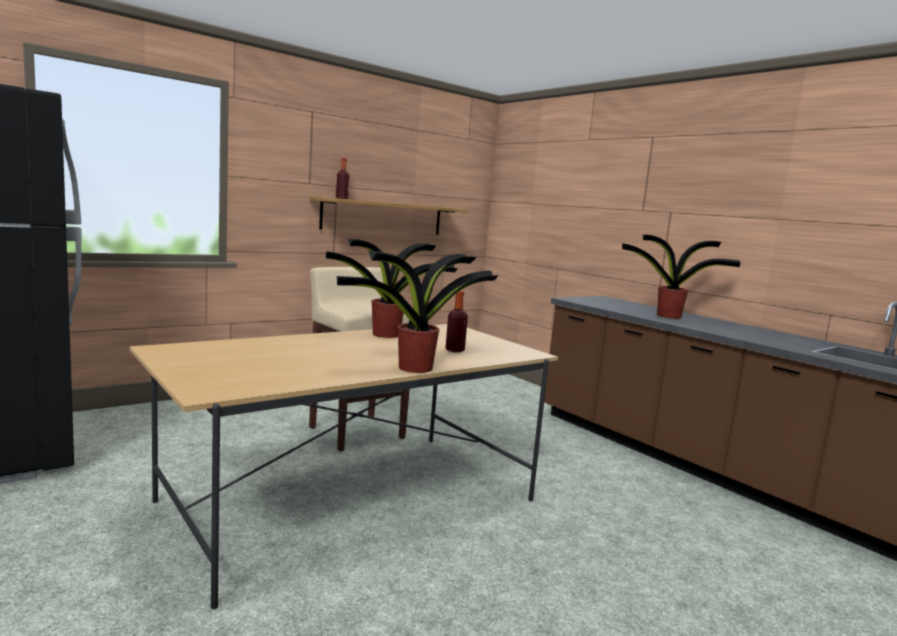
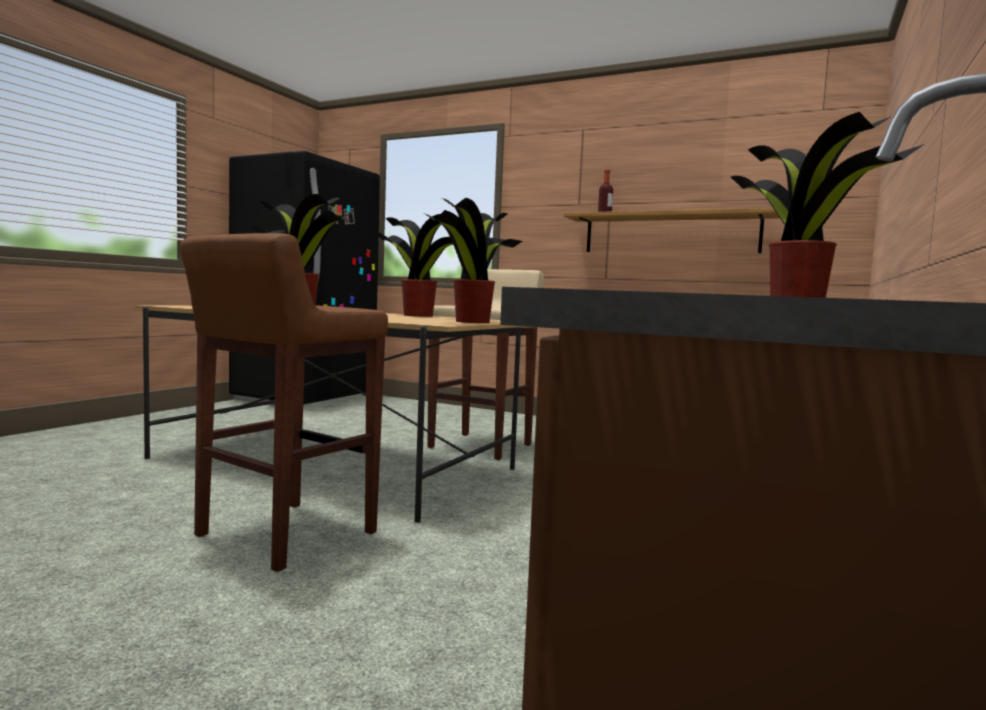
camera: 65 degrees right, 5 degrees down
(454, 350) = (393, 318): bottle -> none
(485, 339) = (474, 322): none -> potted plant
(539, 552) = (284, 535): none -> brown stool

